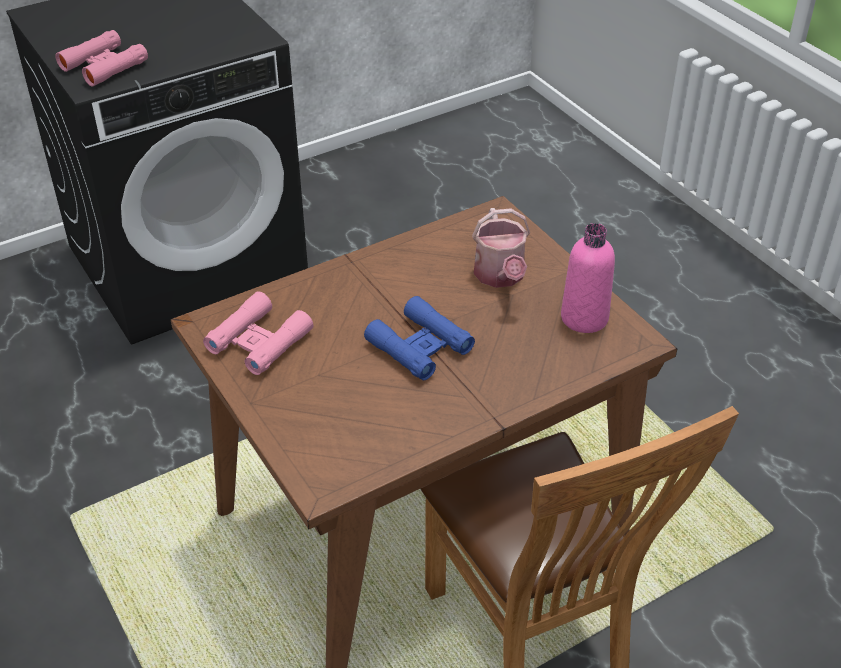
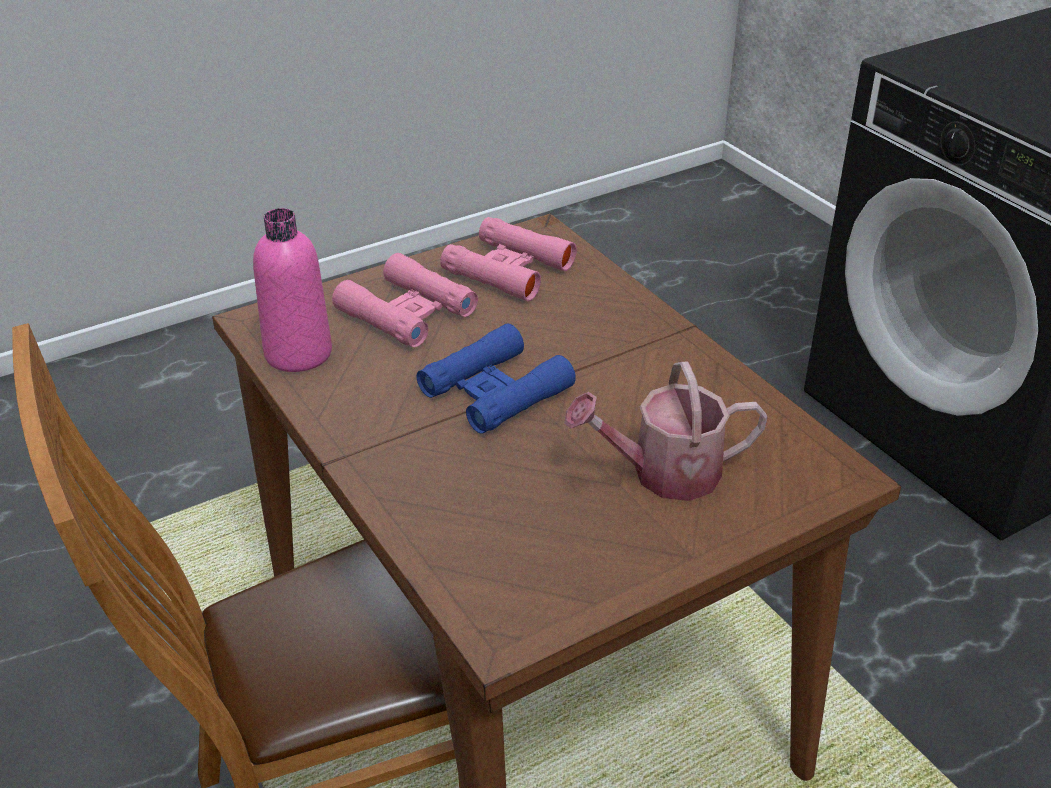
camera: 90 degrees right, 5 degrees down
(104, 65) = (960, 65): pink binoculars -> pink binoculars (406, 312)
(584, 318) = (563, 566): pink bottle -> pink bottle (298, 353)

